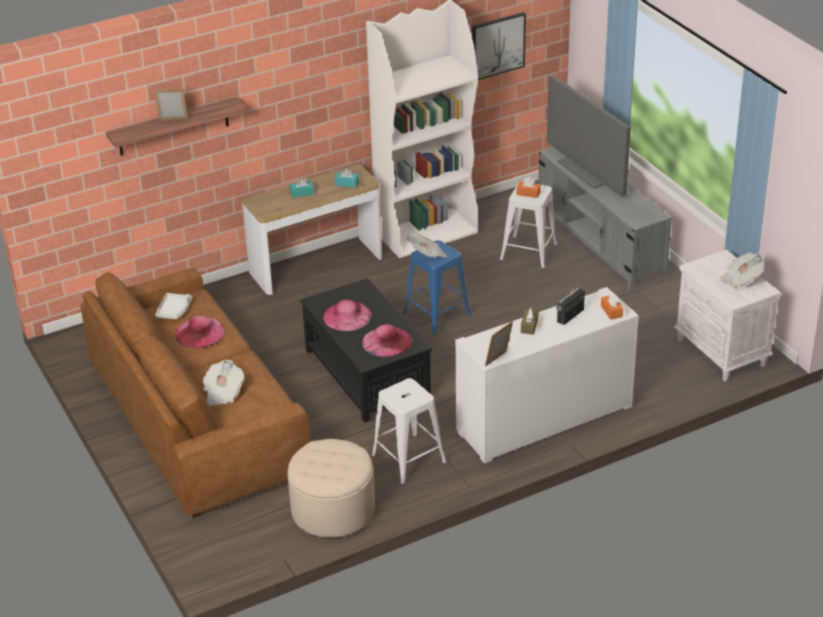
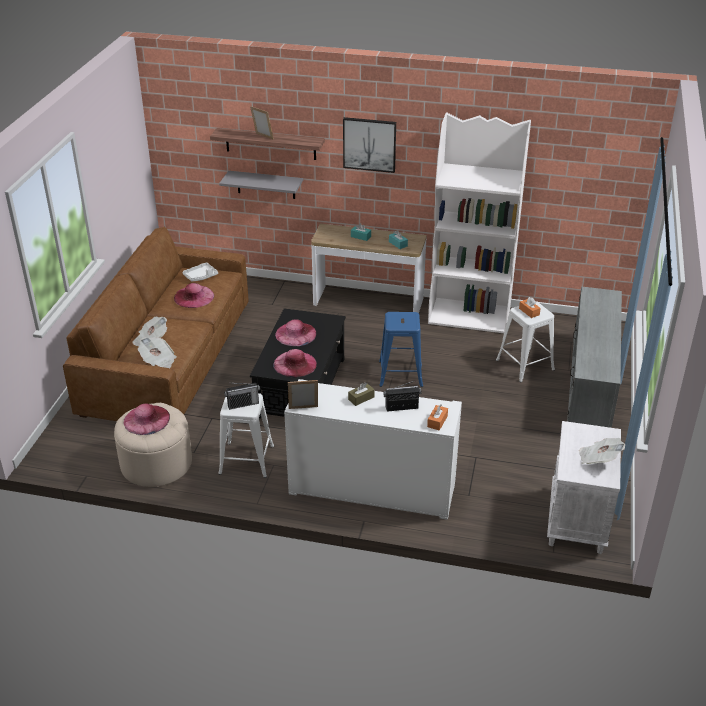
camera: 40 degrees right, 0 degrees up
(171, 178) = (266, 185): none -> grey shelf
(323, 461) = (146, 419): none -> pink hat
(408, 394) = (243, 404): none -> radio
(426, 255) = (394, 318): newspaper -> newspaper (158, 361)
(497, 45) = (577, 180): picture -> picture (369, 144)
(588, 171) = (599, 317): television -> none

